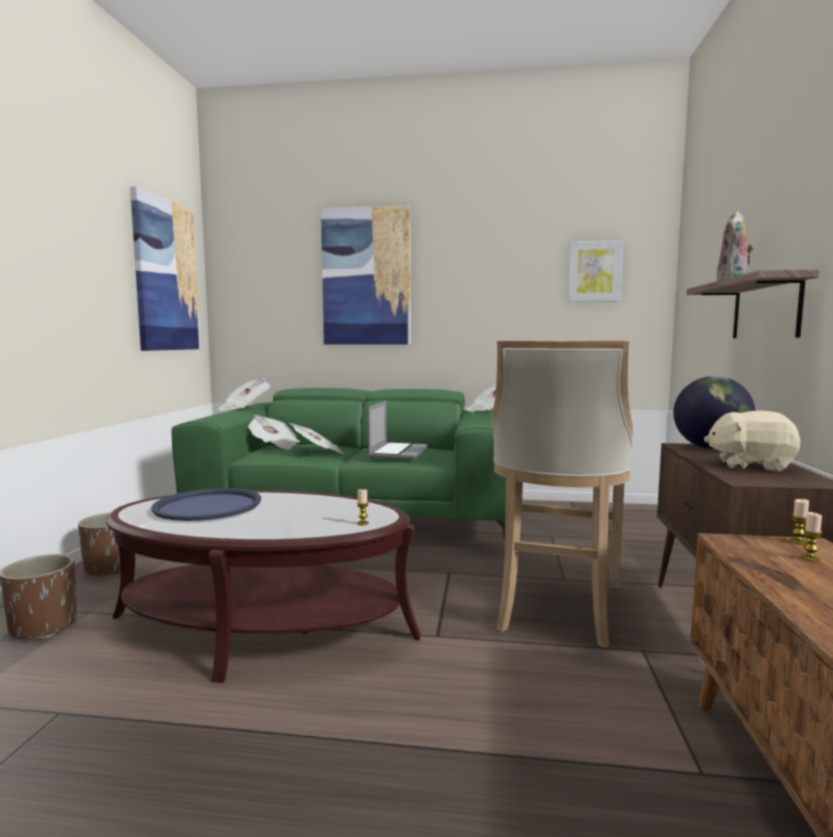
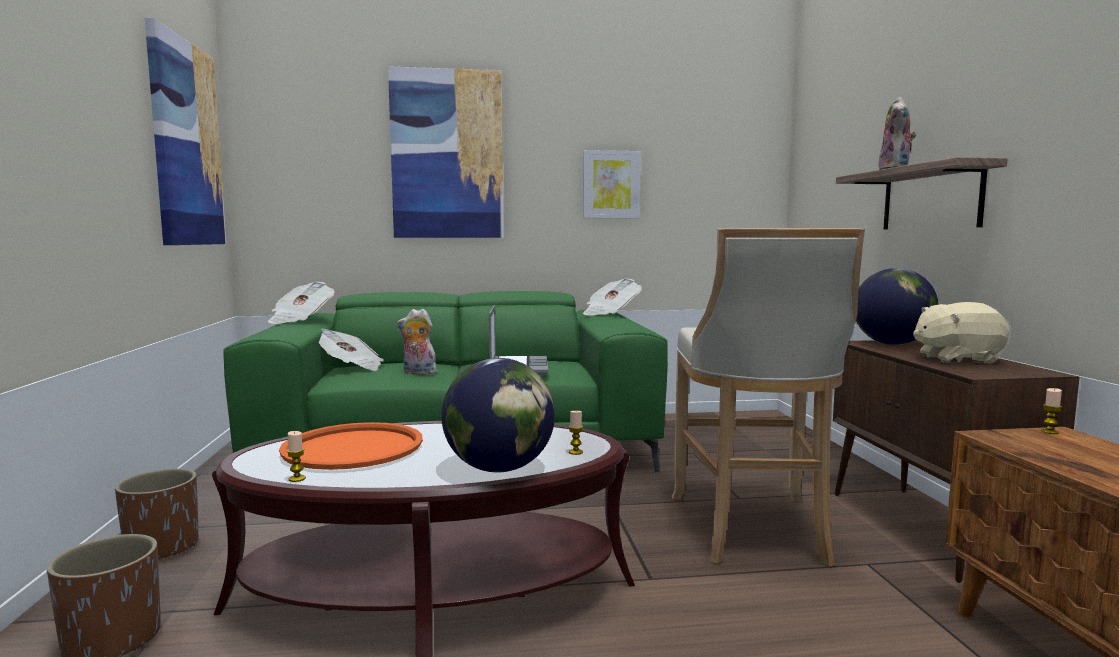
camera: 15 degrees left, 0 degrees up
(208, 506) = (353, 447): blue tray -> orange tray
(290, 531) = (499, 469): none -> globe
(318, 453) = (418, 373): newspaper -> plush toy
(594, 271) = (708, 157): picture -> picture (611, 184)
(809, 558) = (1080, 447): candle -> candle (297, 479)

